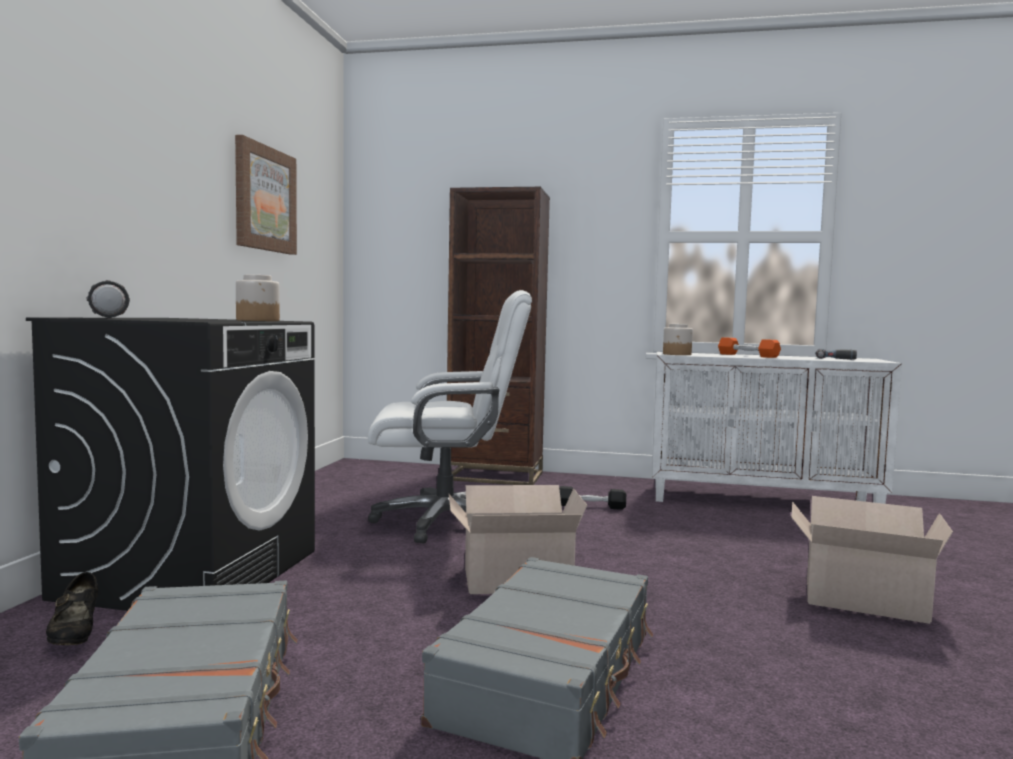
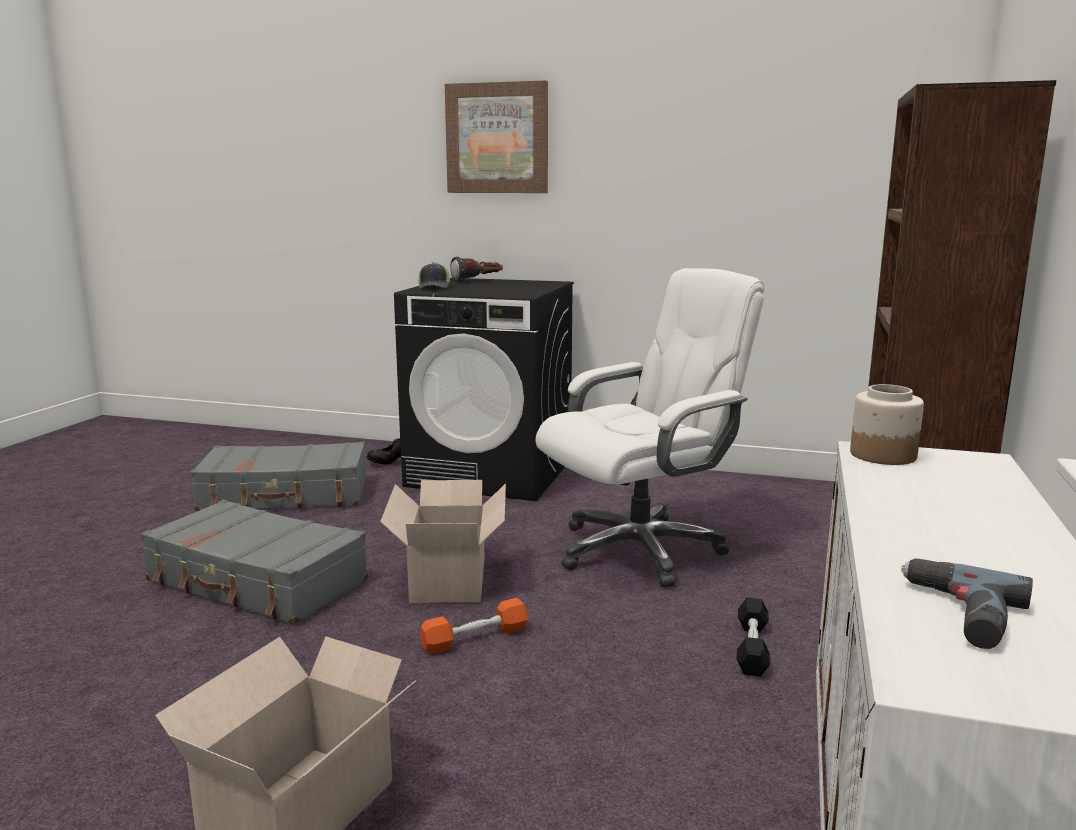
camera: 95 degrees right, 10 degrees up
(175, 320) = (434, 287): none -> cap
(258, 320) = (490, 293): jar -> none
(264, 199) = (744, 153): picture -> picture (497, 138)
(446, 521) = (640, 549): white office chair -> white office chair turned 120 degrees counterclockwise
(747, 355) = (956, 517): orange dumbbell -> orange dumbbell (475, 638)

